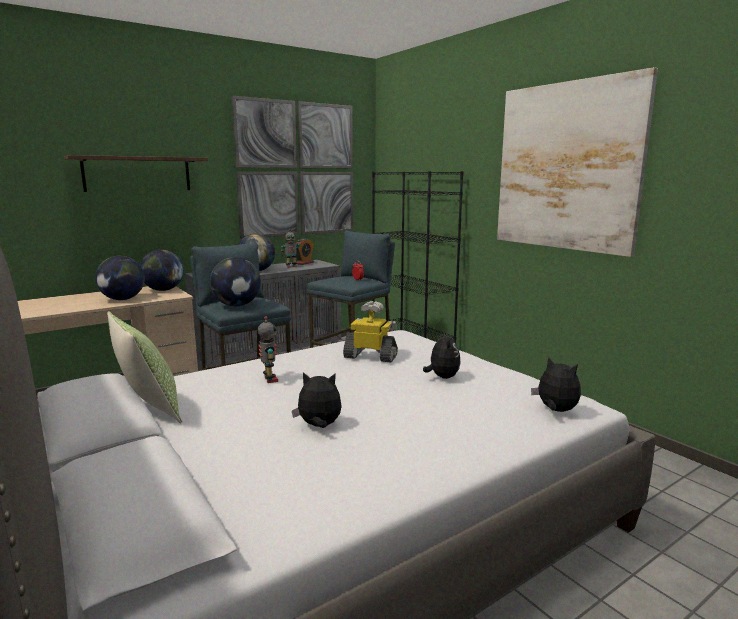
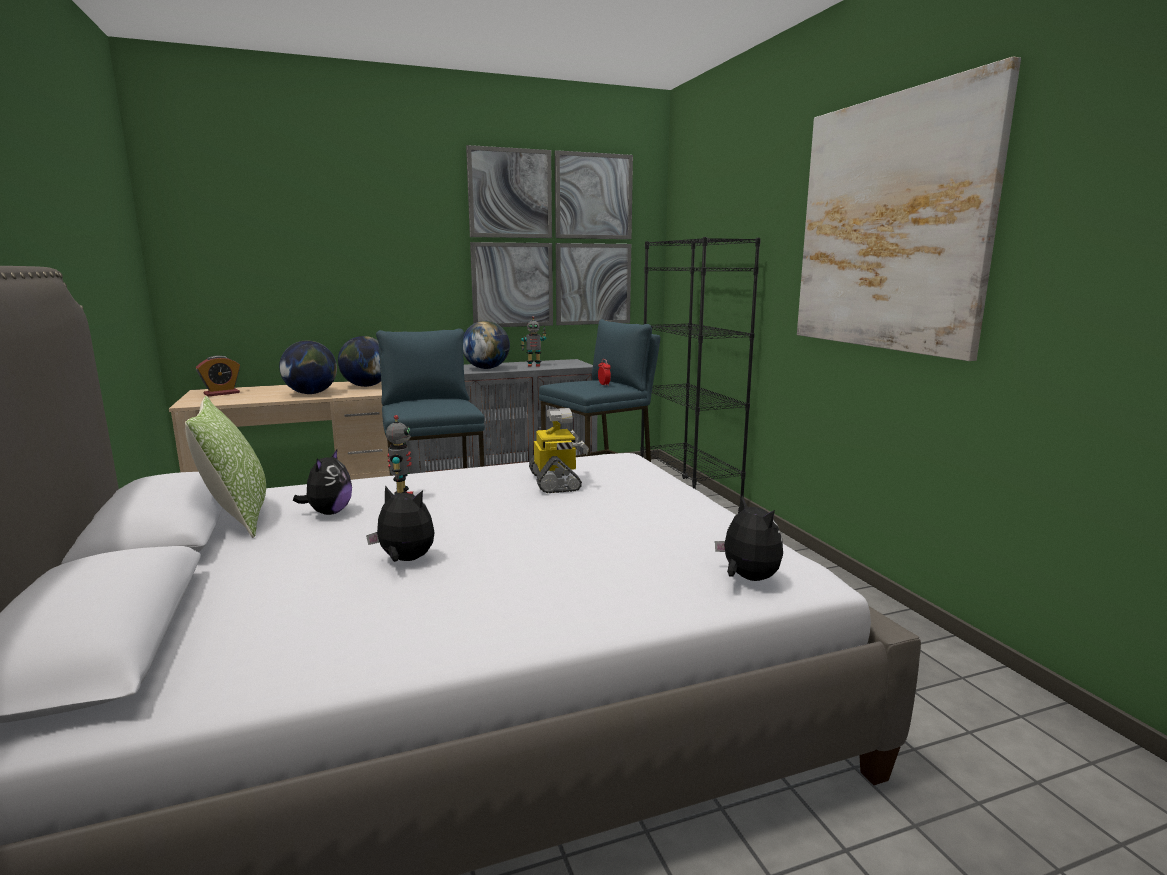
camera: 15 degrees right, 0 degrees up
(137, 174) = (347, 244): shelf -> none
(237, 305) = (419, 406): globe -> none
(304, 263) = (555, 362): alarm clock -> alarm clock (221, 393)
(371, 356) = (556, 482): toy robot -> toy robot turned 45 degrees clockwise
(442, 377) = (625, 516): plush toy -> plush toy (329, 512)

